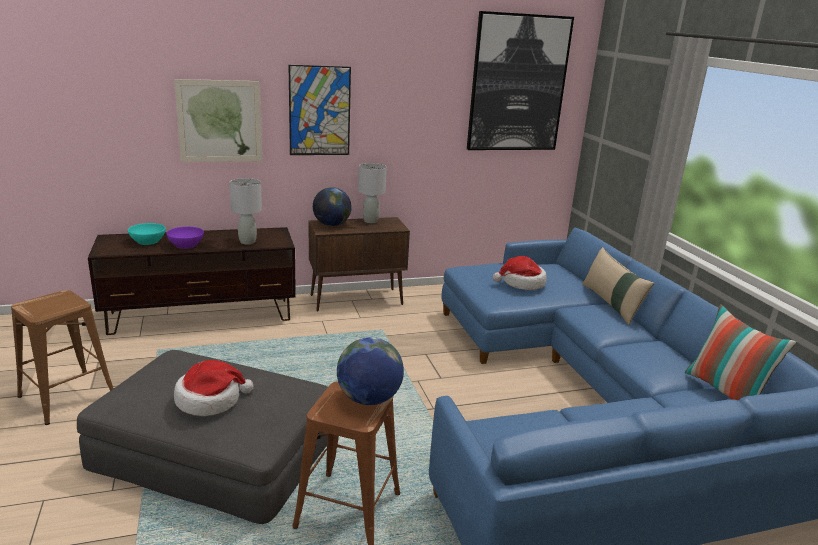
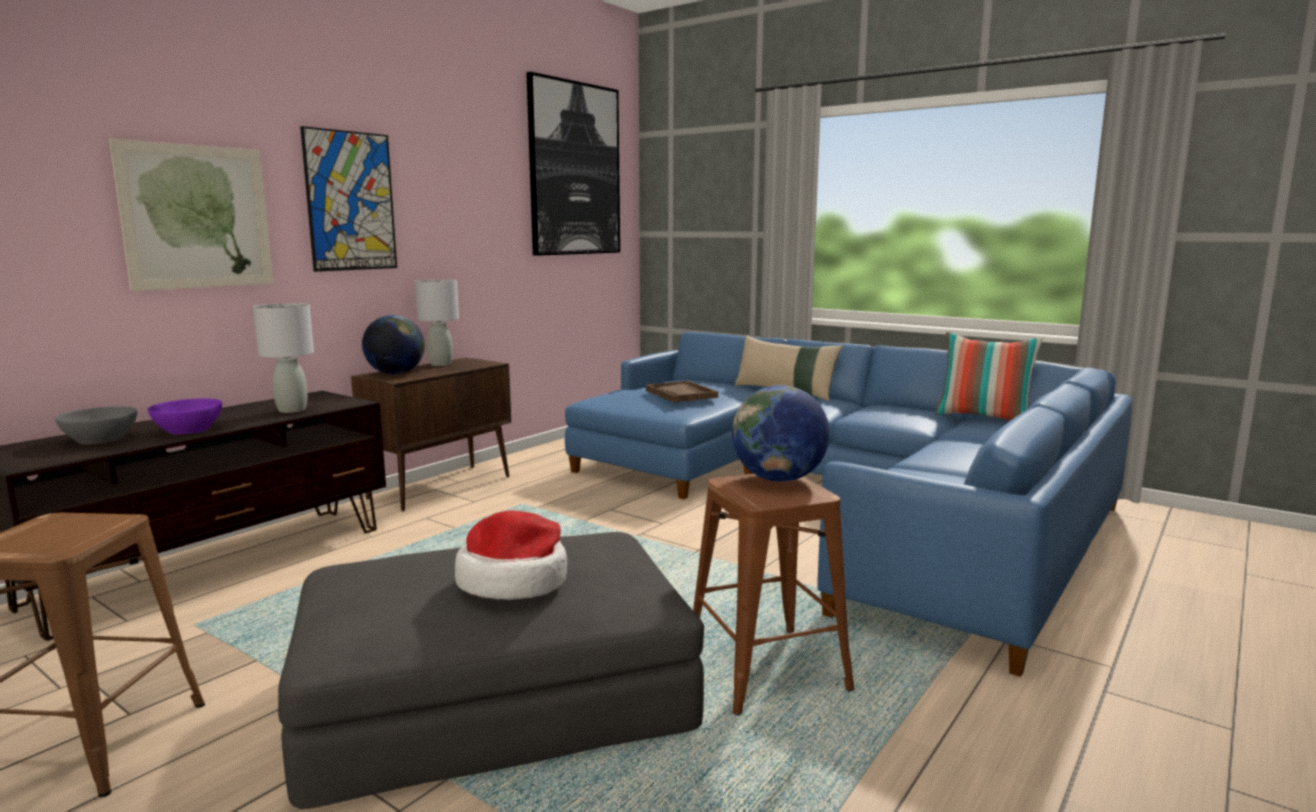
camera: 35 degrees left, 10 degrees down
(148, 241) = (100, 439): turquoise bowl -> grey bowl
(522, 283) = (681, 394): hat -> brown tray

